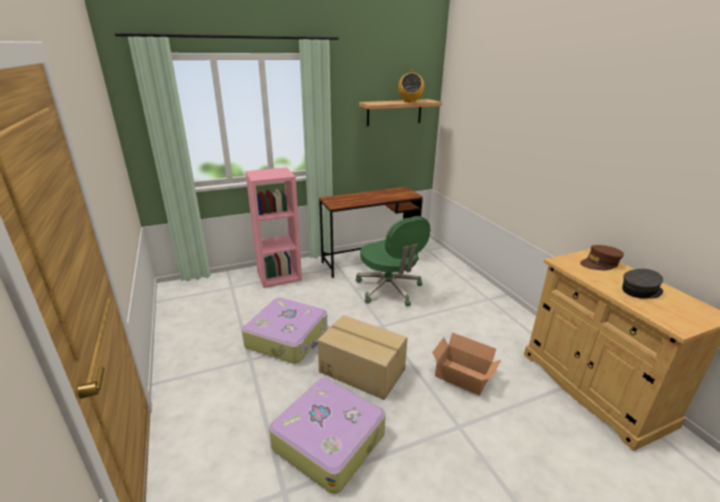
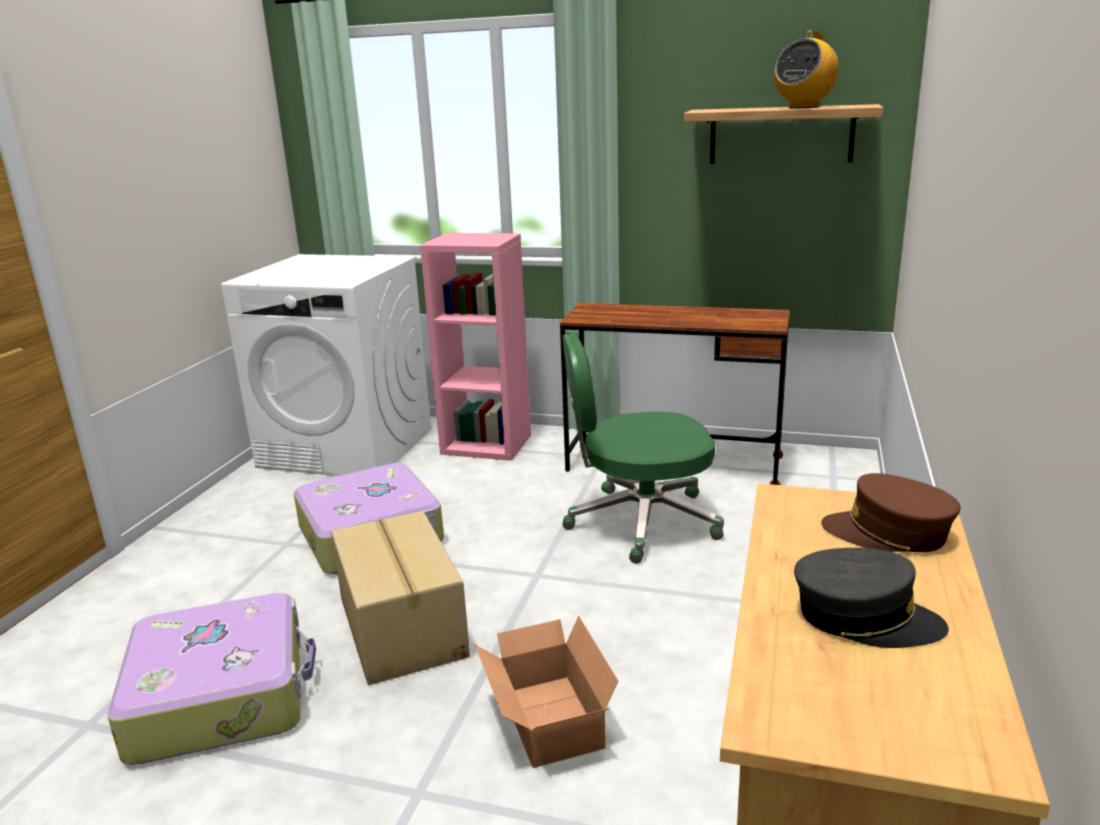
camera: 40 degrees right, 5 degrees down
(207, 300) = (348, 447): none -> white washing machine
(389, 289) = (639, 522): green office chair -> green office chair turned 75 degrees clockwise

